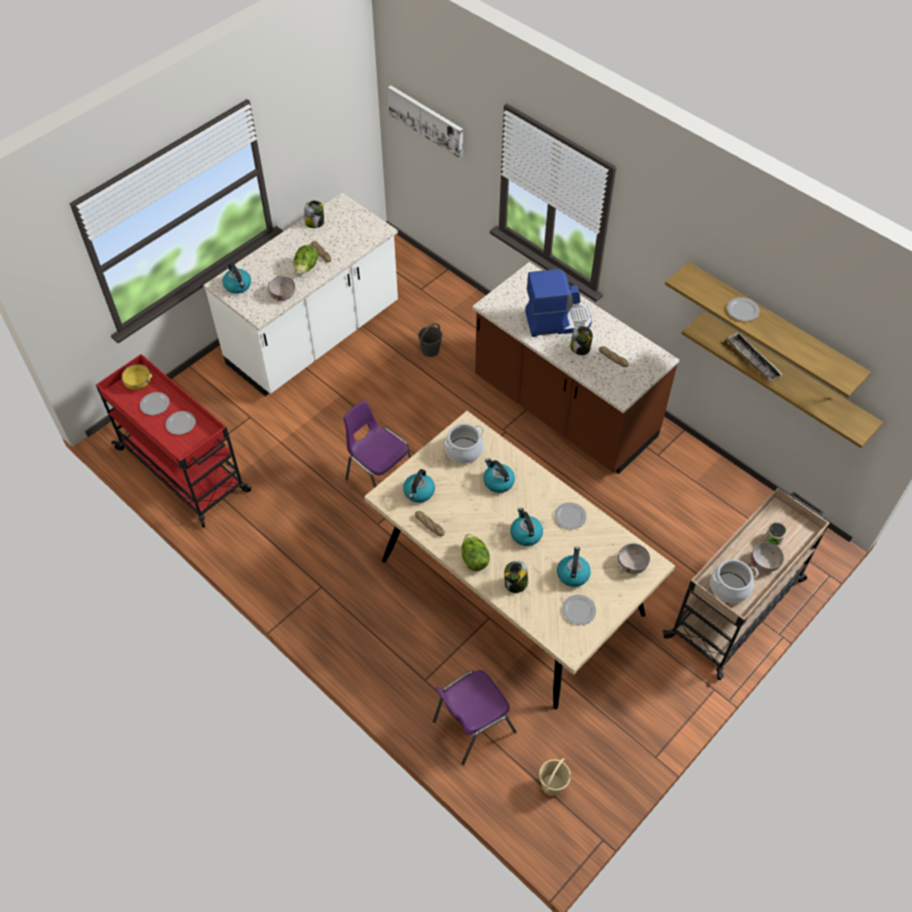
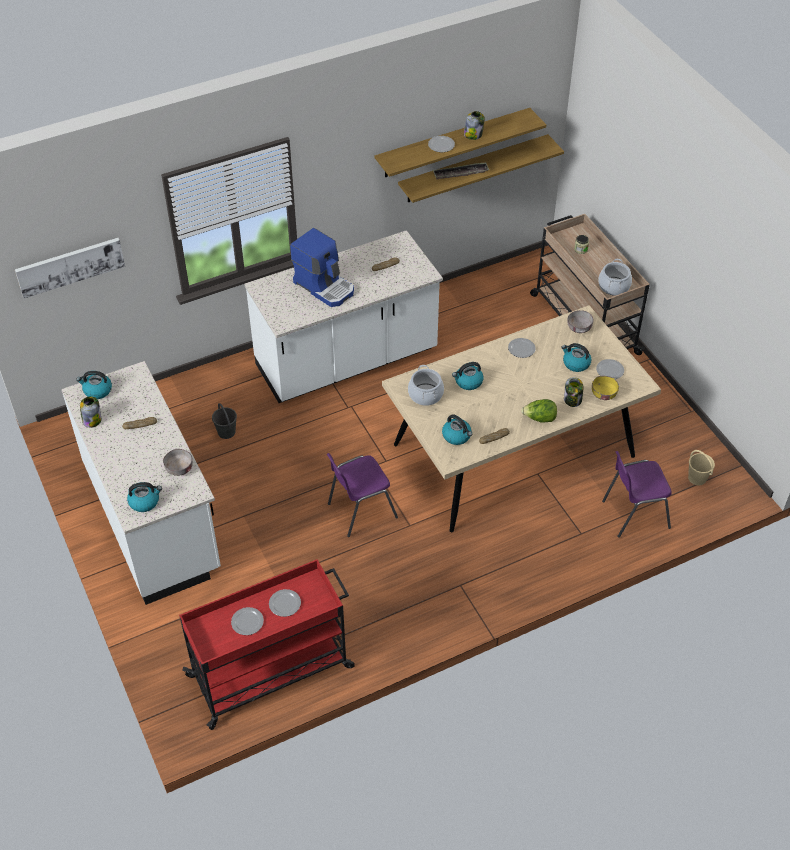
camera: 70 degrees left, 5 degrees down
(138, 382) = (209, 632): yellow bowl -> yellow bowl (603, 393)
(306, 268) = (154, 441): lettuce -> none
(471, 727) = (633, 514): purple chair -> purple chair turned 90 degrees clockwise
(525, 534) = (527, 380): kettle -> kettle (97, 391)
(557, 320) = (325, 286): coffee machine -> coffee machine turned 120 degrees clockwise
(564, 409) = (347, 360): brown counter -> white counter
(580, 348) = (364, 282): jar -> jar (473, 135)
(764, 562) = (599, 261): grey bowl -> none

